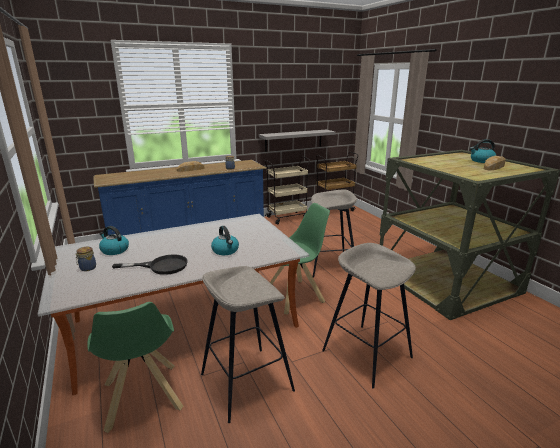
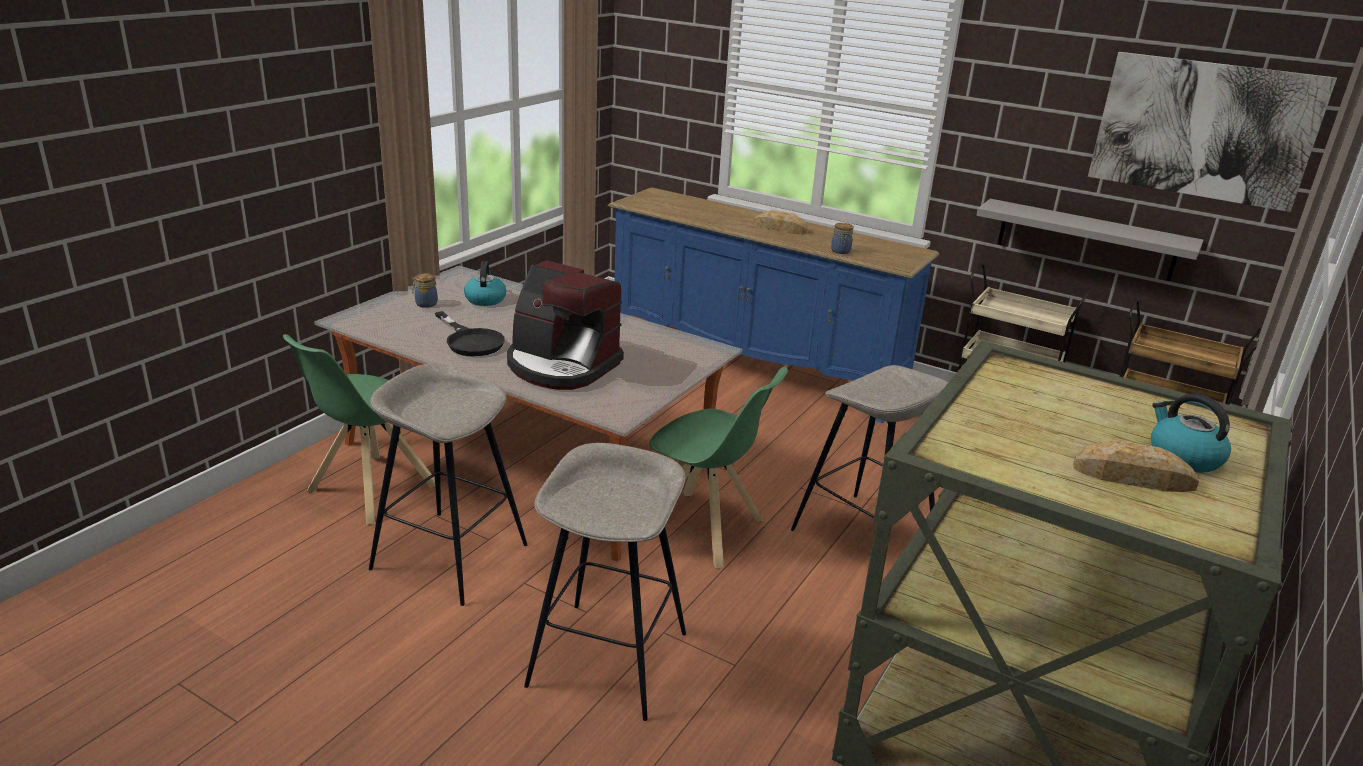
camera: 55 degrees right, 5 degrees up
(225, 251) = (561, 365): kettle -> coffee machine
(319, 92) = (1203, 130): none -> picture

